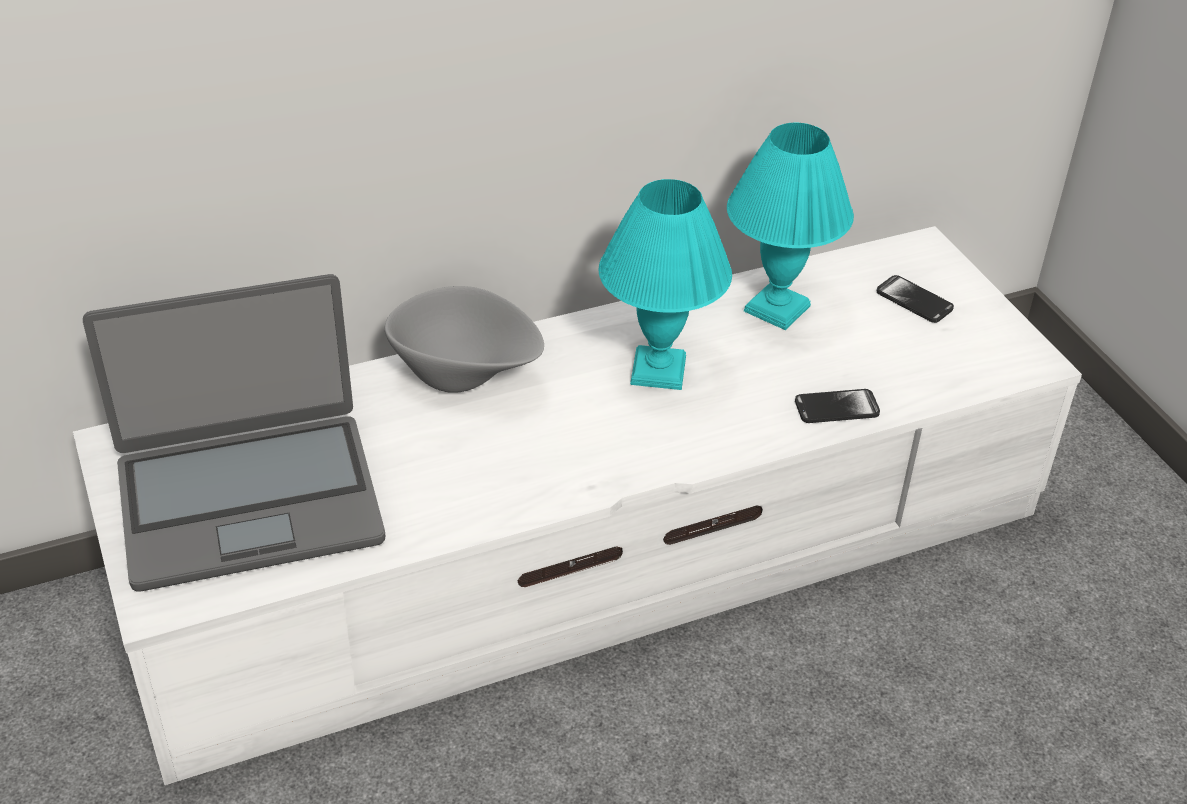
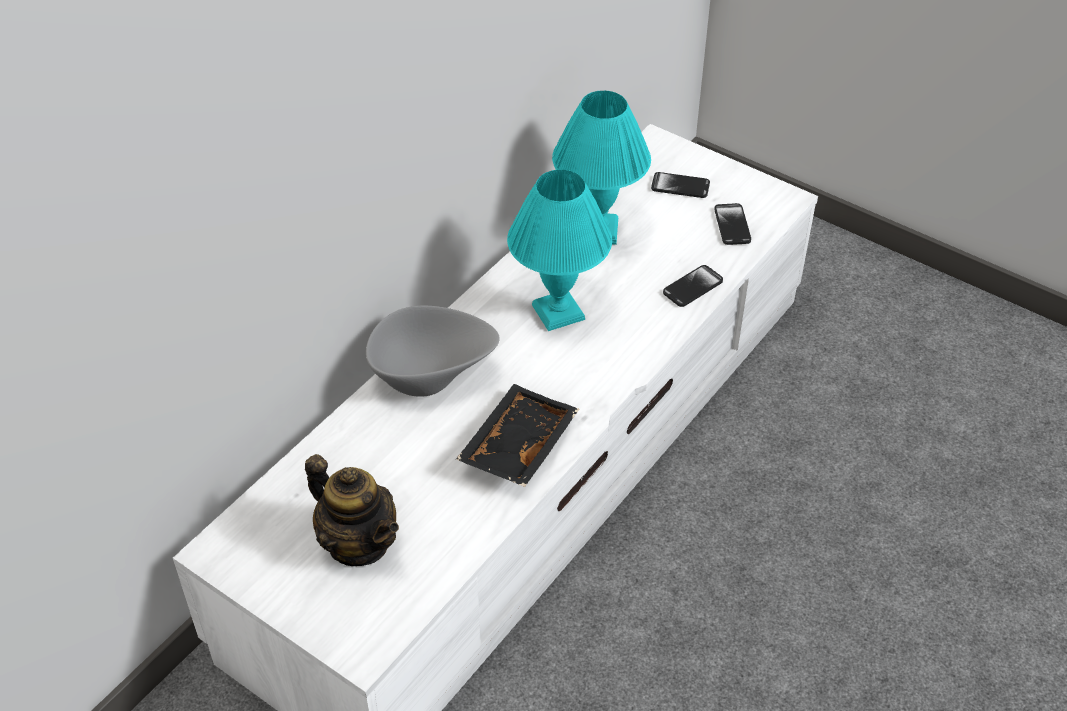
camera: 30 degrees left, 5 degrees up
(249, 500) = (358, 543): laptop -> teapot
(493, 481) = (516, 445): none -> black tray
(942, 363) = (732, 225): none -> phone

